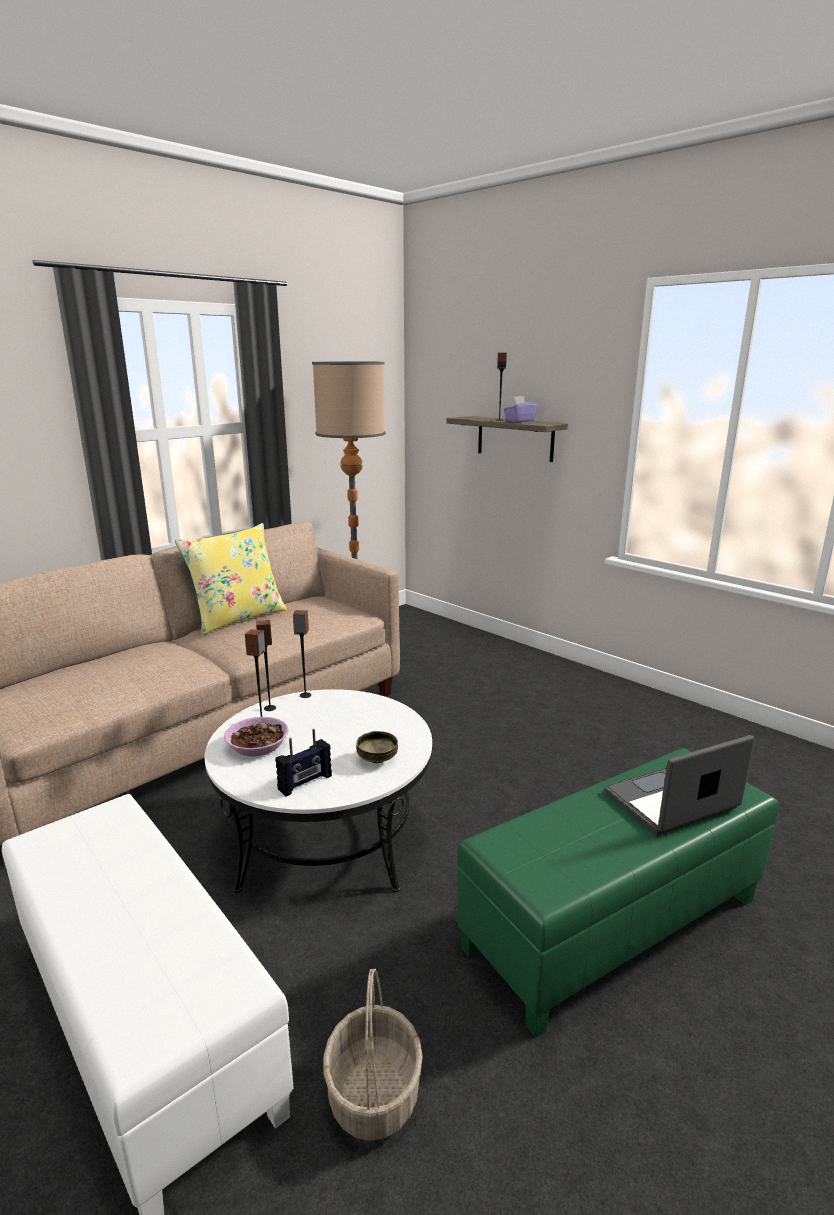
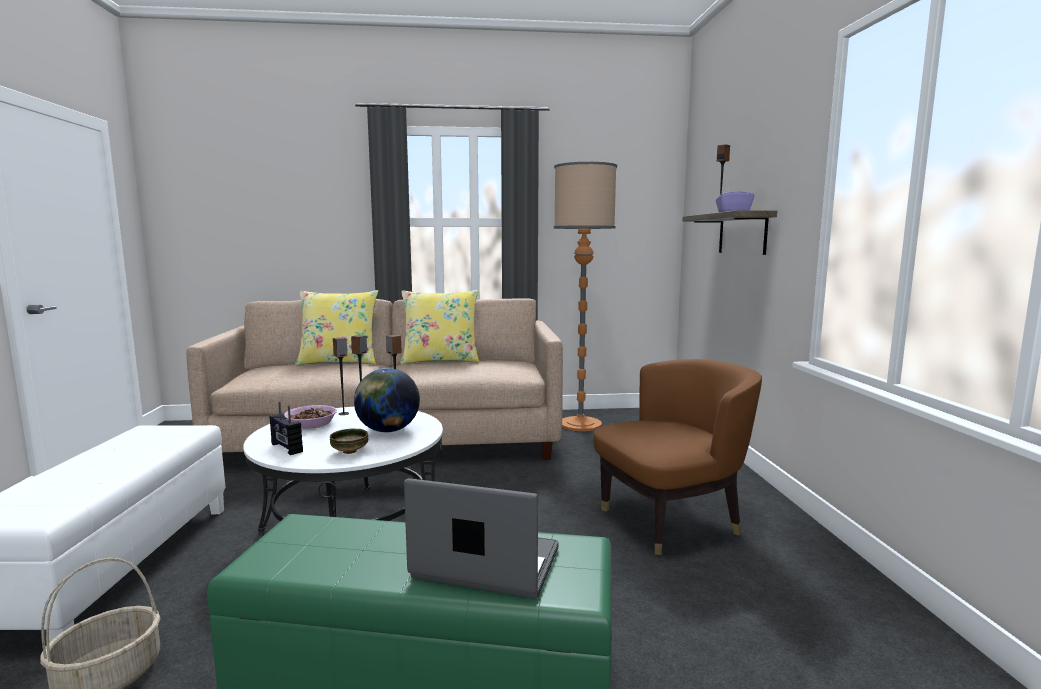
camera: 40 degrees right, 10 degrees down
(114, 653) = (339, 362): none -> yellow pillow
(305, 783) = (286, 448): radio -> radio turned 45 degrees clockwise
(356, 722) = (388, 430): none -> globe
(556, 716) = (672, 521): none -> brown armchair

